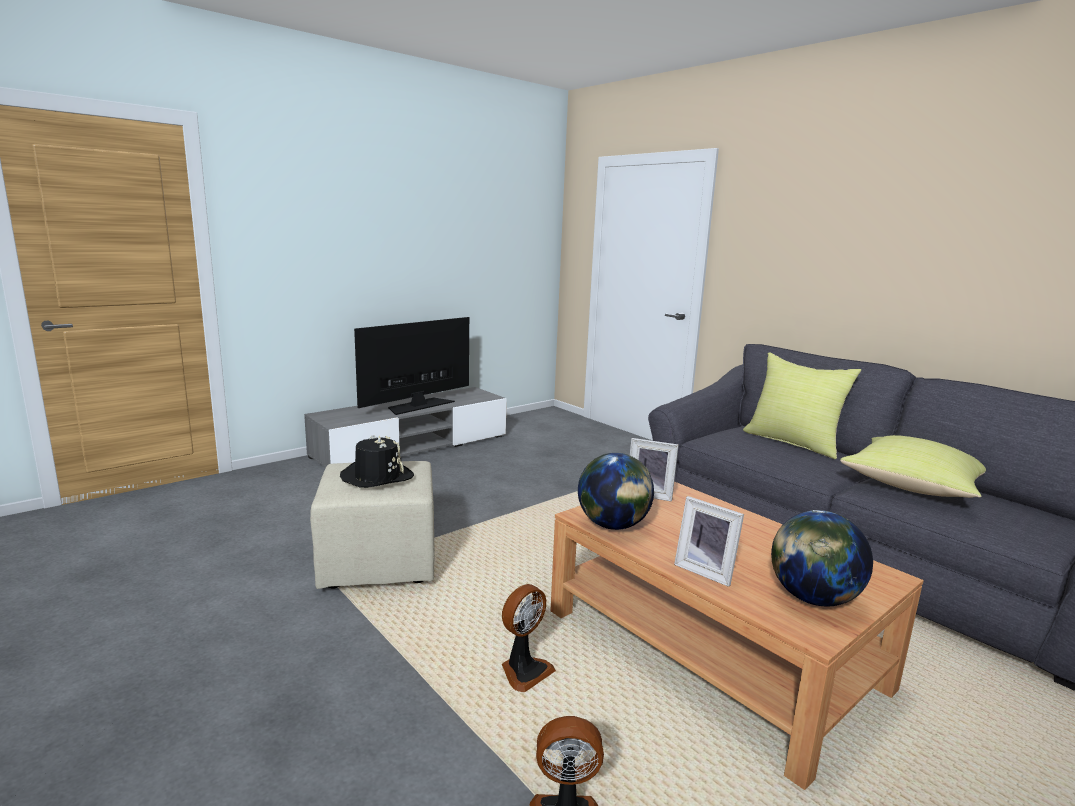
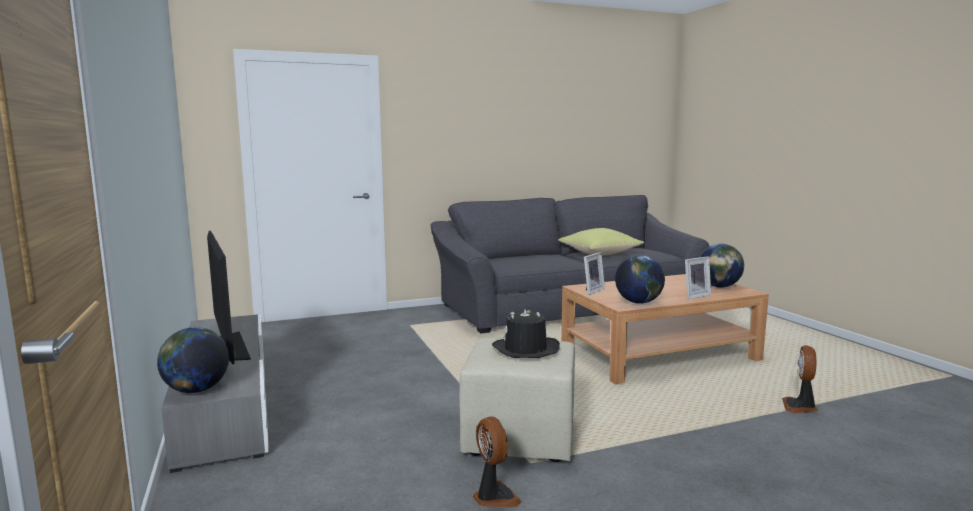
camera: 70 degrees left, 5 degrees down
(332, 414) = (196, 390): none -> globe
(524, 671) = (681, 400): fan -> fan (494, 497)
(793, 442) = (522, 257): yellow pillow -> none

